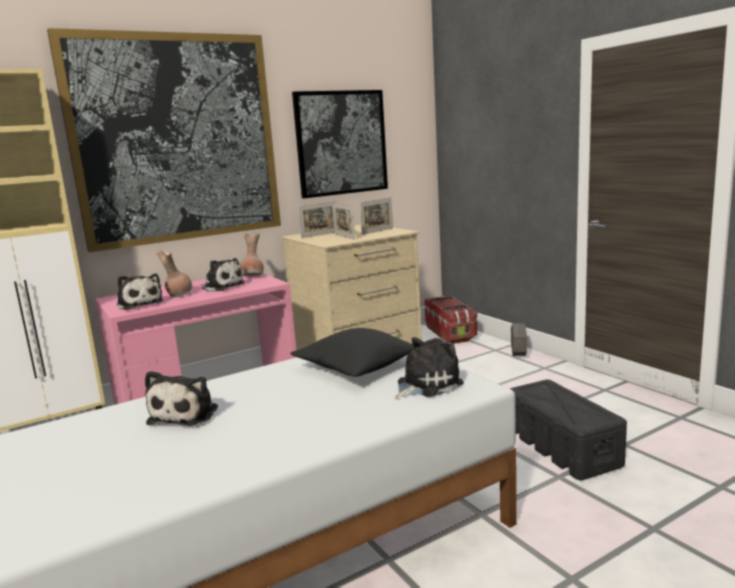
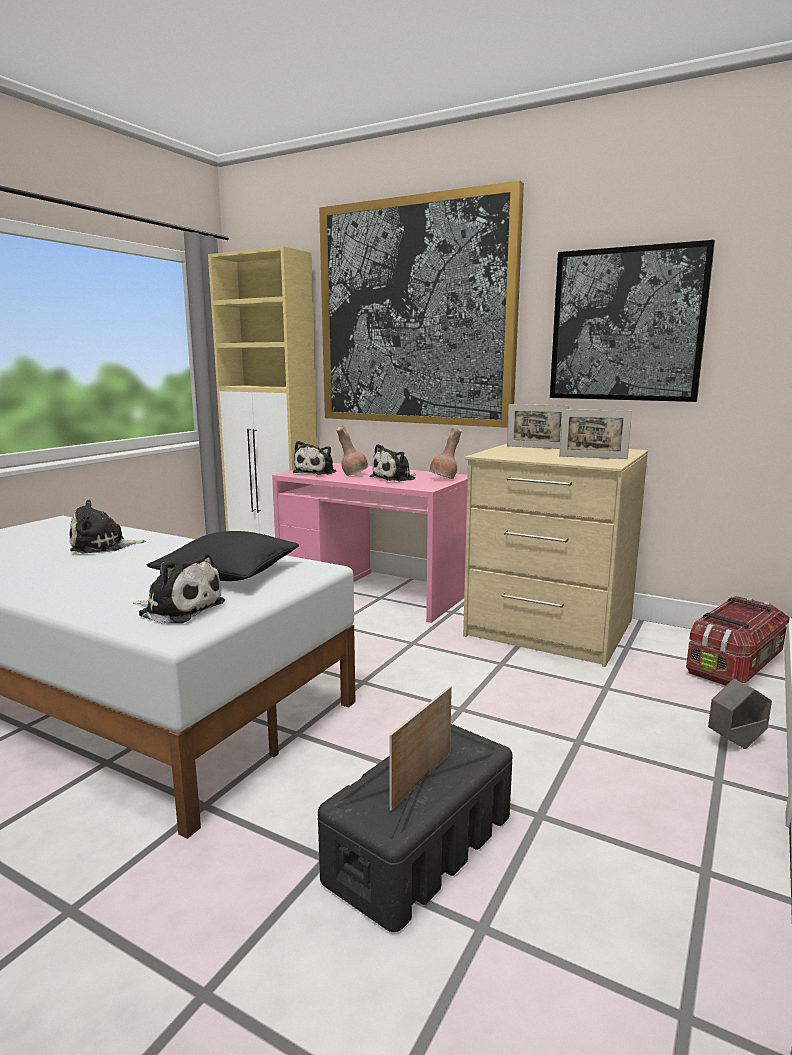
camera: 60 degrees right, 0 degrees up
(222, 287) = (395, 478): plush toy -> plush toy turned 45 degrees clockwise
(344, 236) = (535, 454): picture frame -> picture frame (421, 780)

